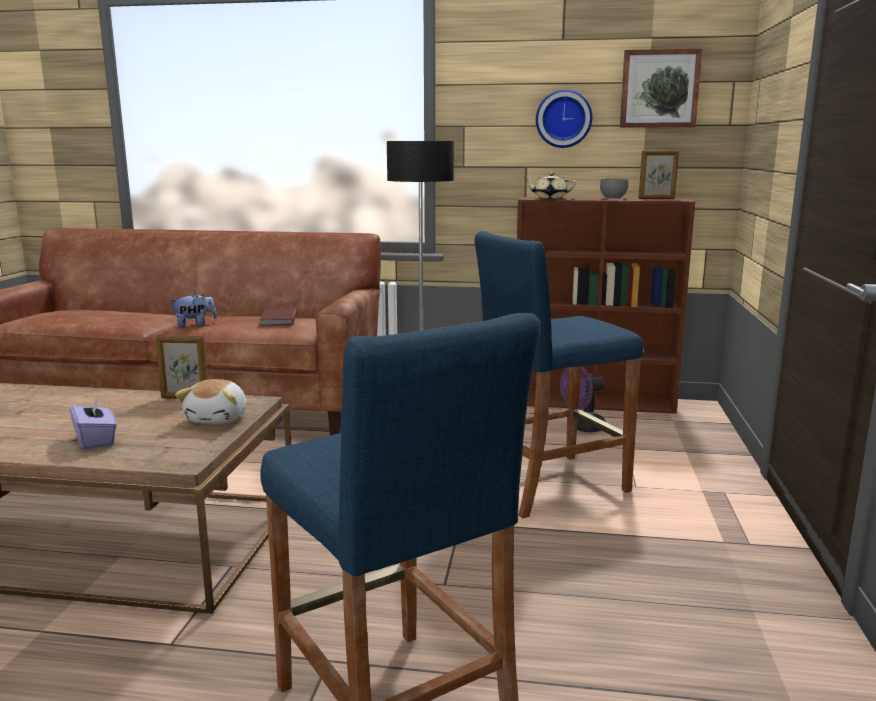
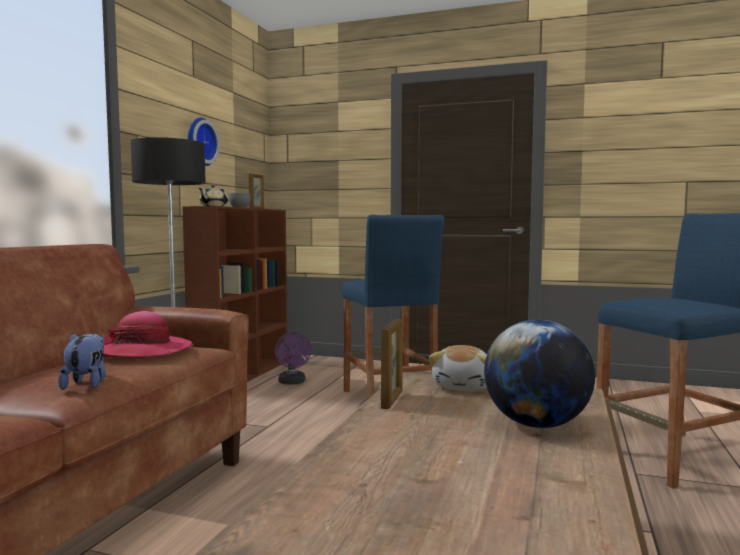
camera: 80 degrees left, 10 degrees down
(96, 440) = (536, 425): purple tissue box -> globe
(218, 418) = (464, 386): plush toy -> plush toy turned 90 degrees clockwise
(277, 319) = (141, 350): brown book -> hat
(659, 89) = (240, 130): picture -> none

